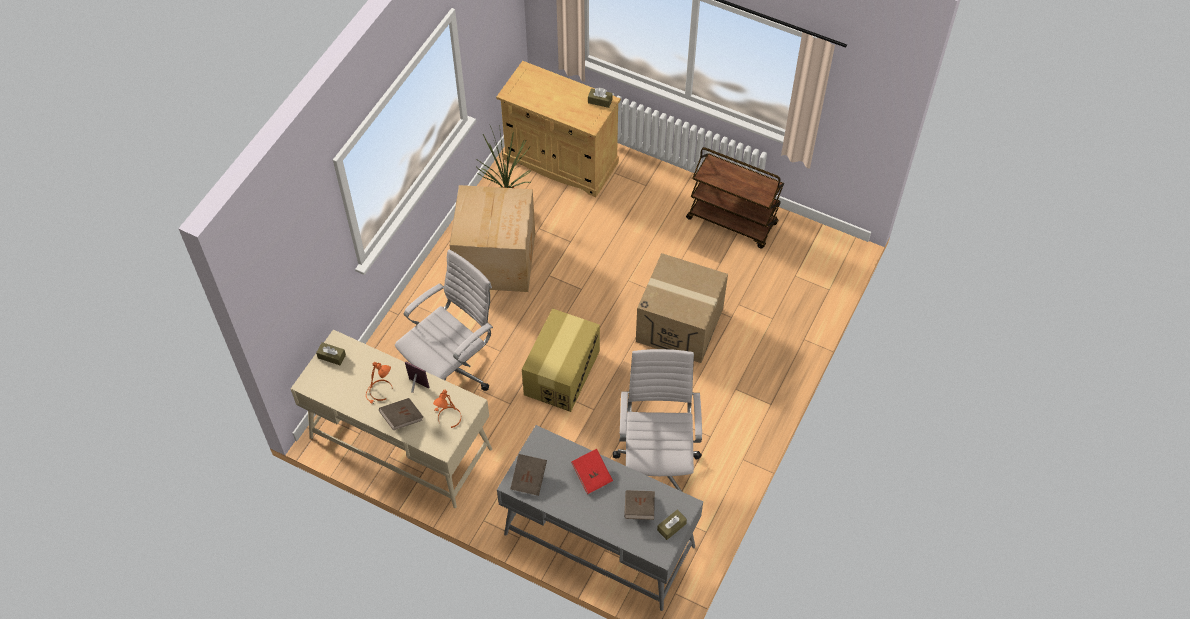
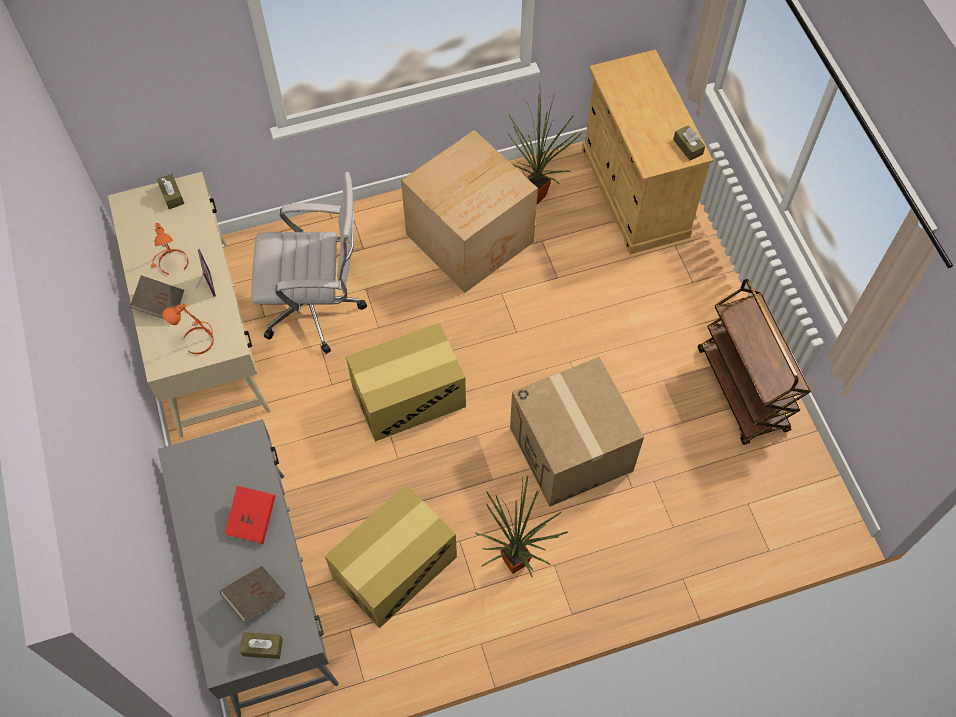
camera: 45 degrees right, 5 degrees up
(529, 479) = (195, 466): brown book -> none
(657, 463) = (395, 567): white office chair -> cardboard box
(716, 403) = (519, 561): none -> potted plant

